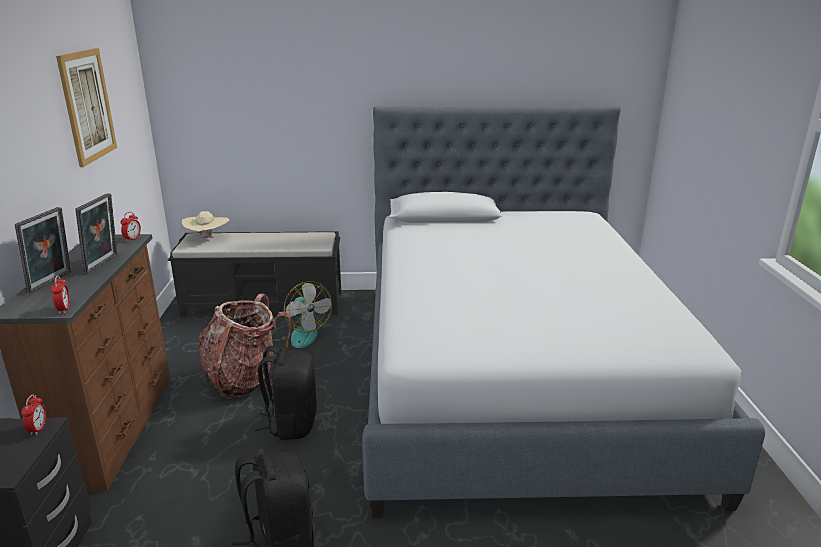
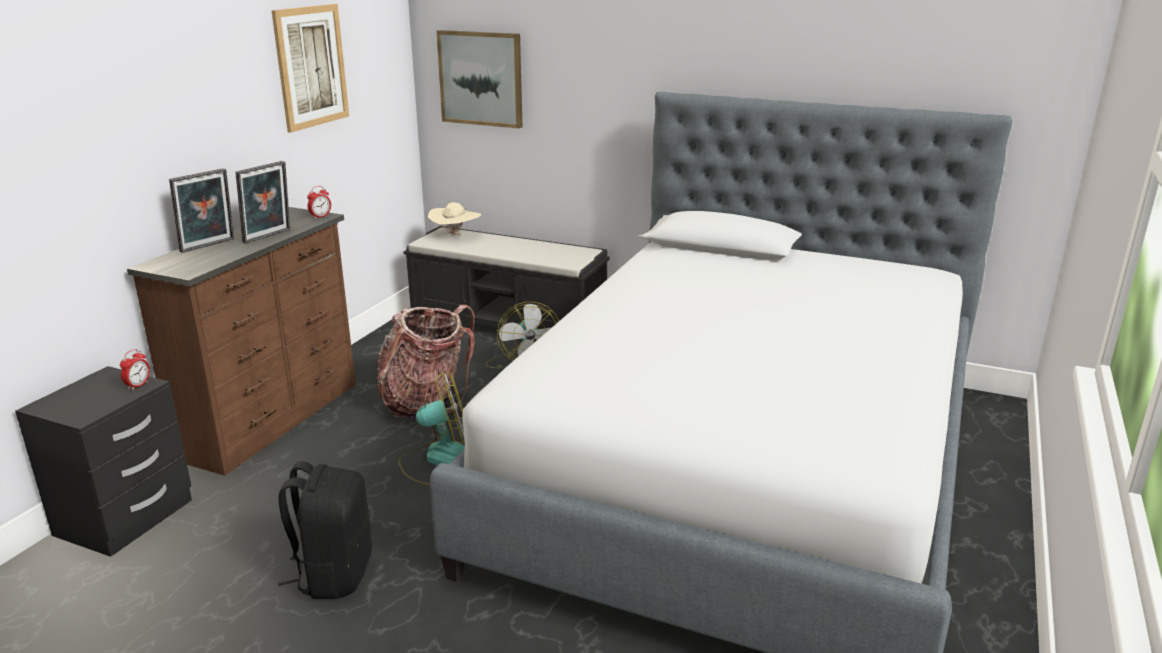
camera: 25 degrees right, 0 degrees up
(64, 309) = (191, 272): alarm clock -> none
(215, 106) = (481, 78): none -> picture
(291, 424) = (438, 459): black backpack -> fan

